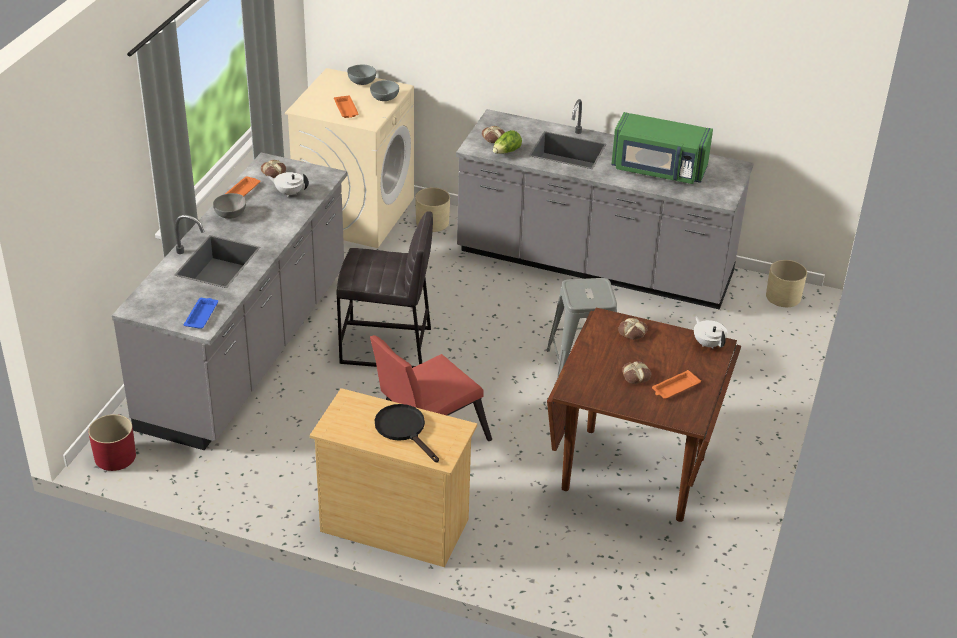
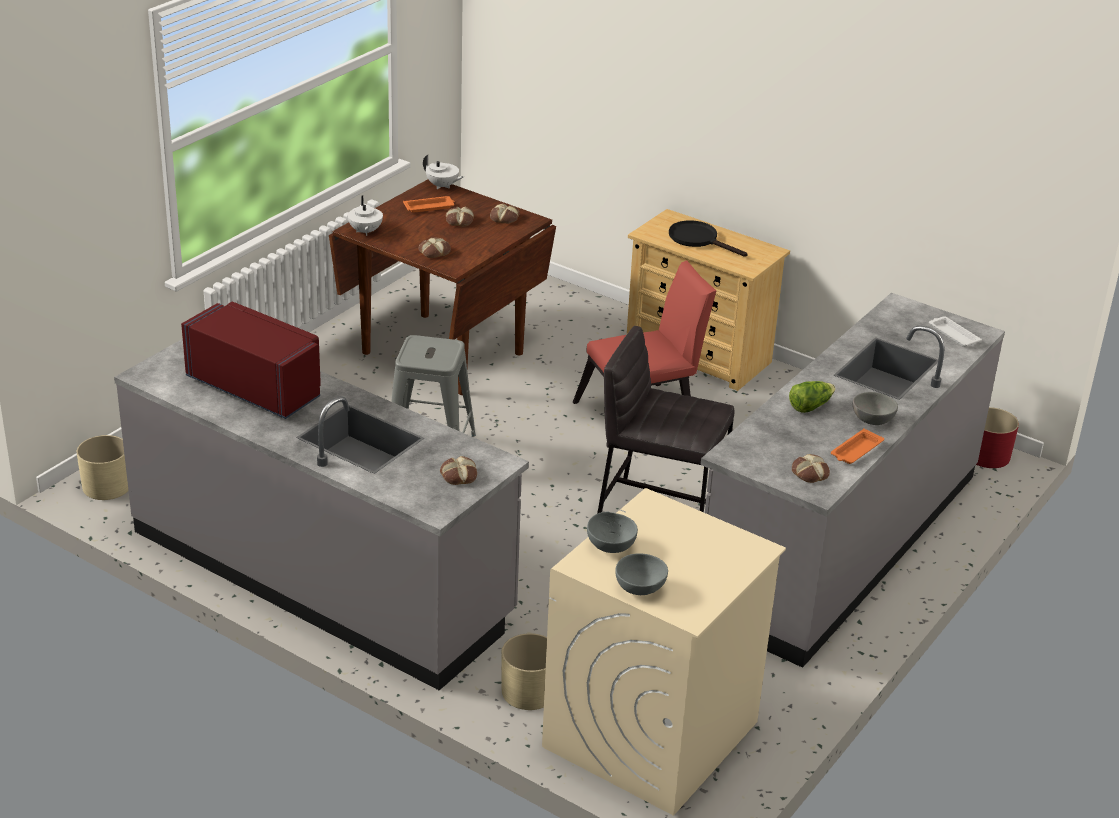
camera: 165 degrees left, 5 degrees down
(158, 302) = (953, 334): none -> white tray
(202, 315) = (902, 315): blue tray -> none
(289, 193) = (789, 438): white teapot -> white teapot (442, 186)
(346, 109) = (681, 535): orange tray -> none
(404, 430) = (699, 239): black frying pan -> black frying pan turned 150 degrees clockwise
(506, 152) = (453, 448): lettuce -> lettuce (810, 406)
(596, 388) = (505, 218): none -> bread
(658, 170) = (256, 387): green microwave -> red microwave

